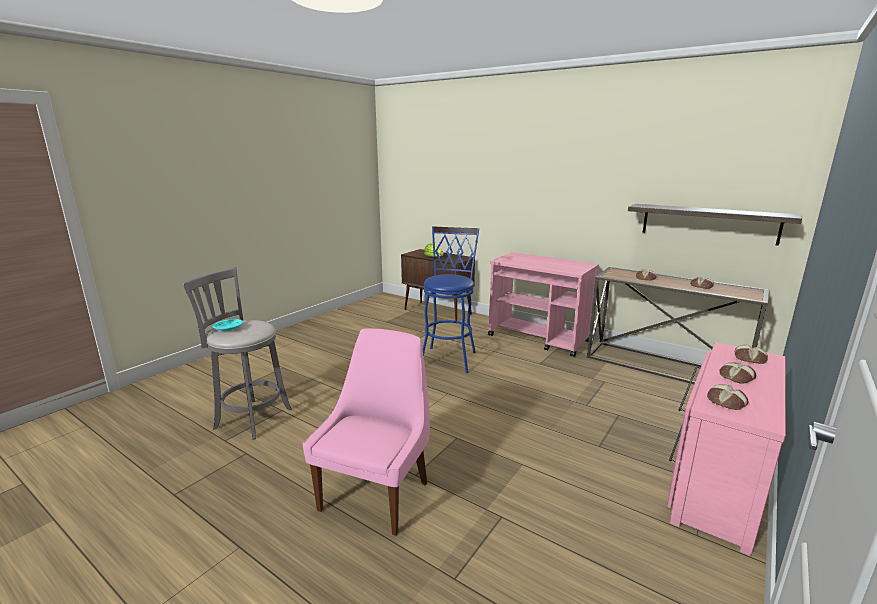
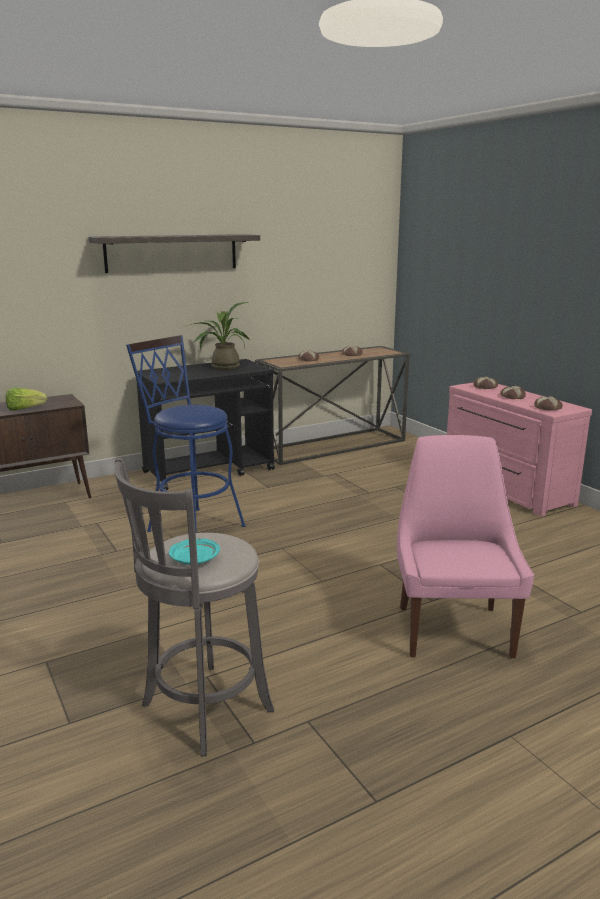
camera: 65 degrees left, 0 degrees up
(377, 493) = (453, 628): pink chair -> pink chair turned 45 degrees clockwise
(539, 339) = (209, 471): pink cart -> black cart
(559, 264) = (221, 367): none -> potted plant
(708, 223) = (331, 294): shelf -> shelf (172, 253)

